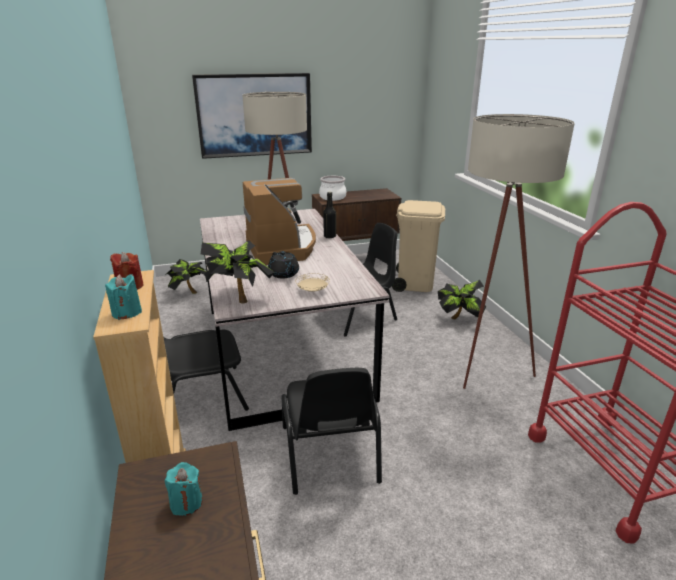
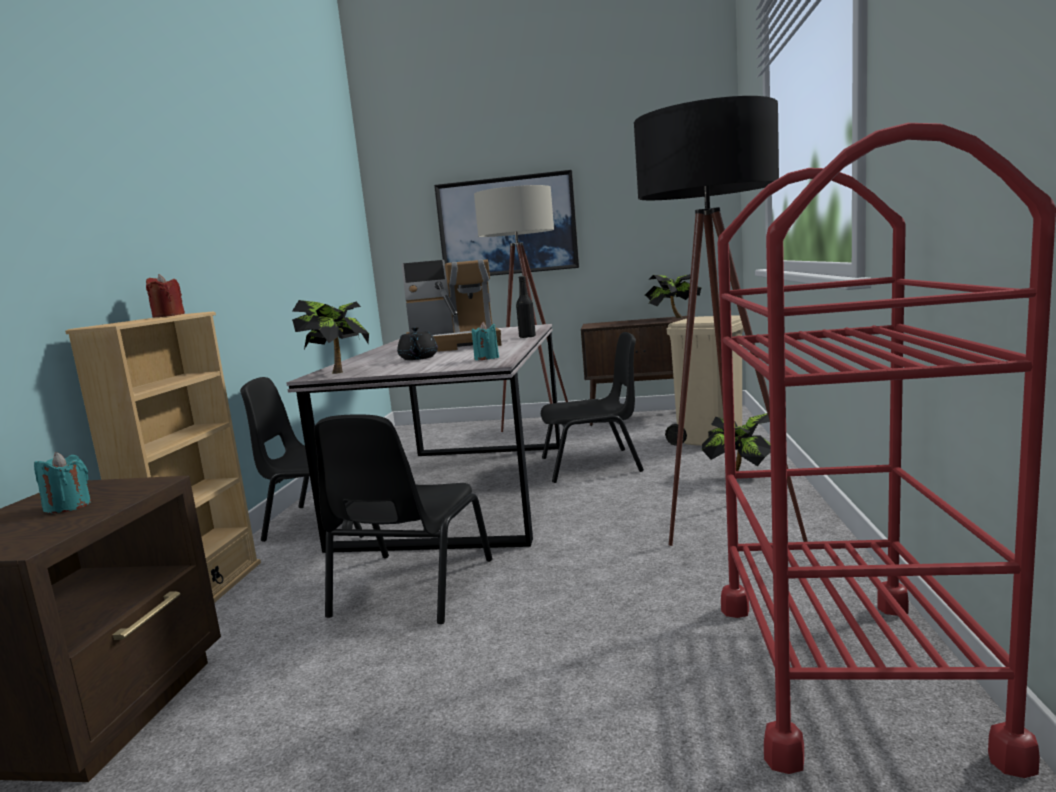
camera: 25 degrees right, 15 degrees down
(127, 313) = (123, 322): turquoise candle -> turquoise candle (486, 358)
(189, 293) = (413, 438): potted plant -> potted plant (672, 318)
(282, 248) = (454, 345): coffee machine -> coffee machine turned 75 degrees clockwise
(313, 290) = (426, 366): beige plate -> none
(332, 197) = (604, 324): cooking pot -> none
(484, 373) = (721, 532): beige floor lamp -> black floor lamp

